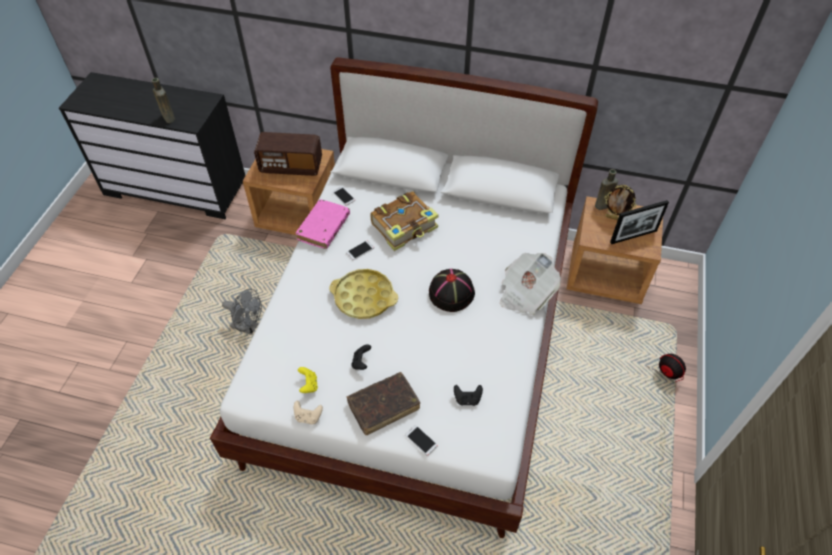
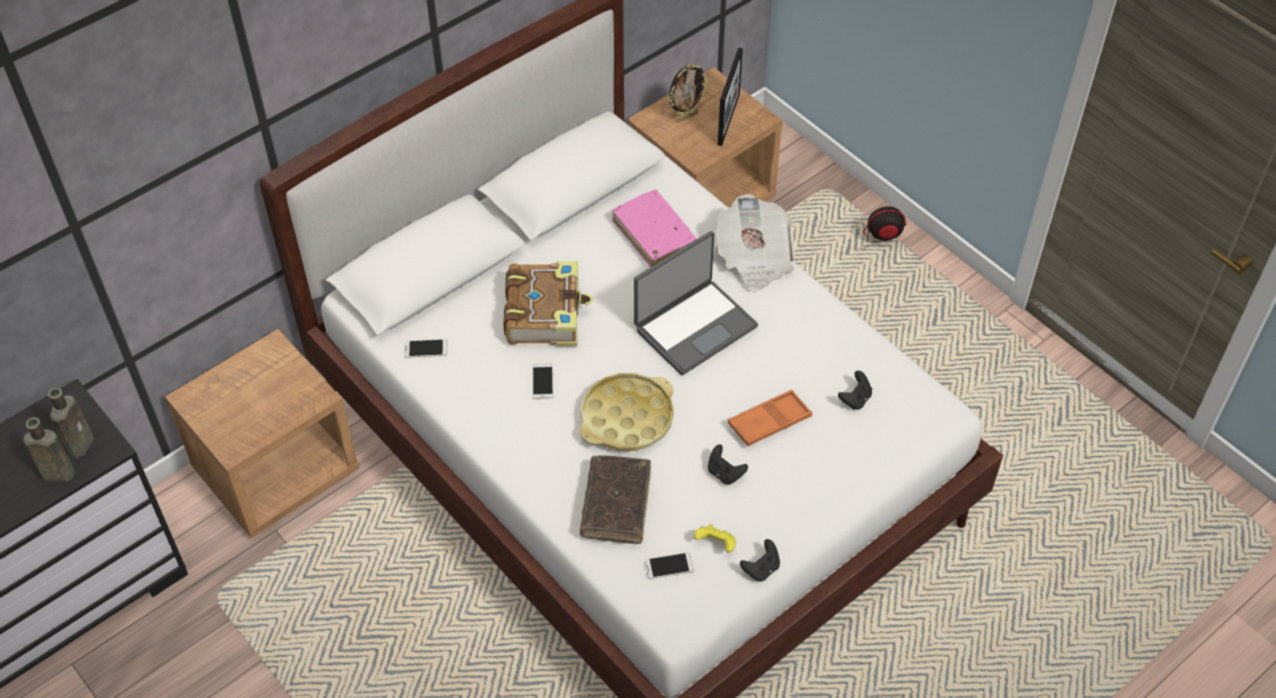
camera: 55 degrees left, 0 degrees up
(248, 327) = (436, 643): grey fan -> none
(291, 166) = (259, 395): radio -> none
(308, 417) = (761, 569): beige game controller -> black game controller
(323, 228) = (465, 401): pink book -> pink book (654, 235)
(383, 406) = (804, 484): brown book -> brown book (616, 504)
(415, 364) = (769, 422): none -> orange tray
(421, 440) = (876, 472): phone -> phone (669, 566)
(451, 293) = (694, 326): black hat -> laptop
(604, 205) = (657, 112): brown bottle -> brown bottle (82, 443)

